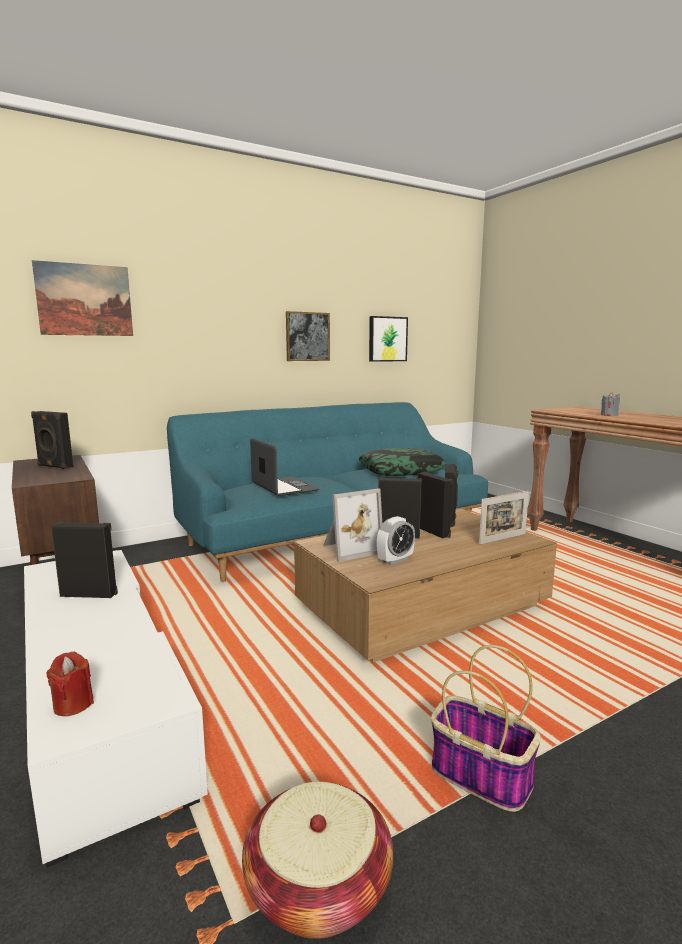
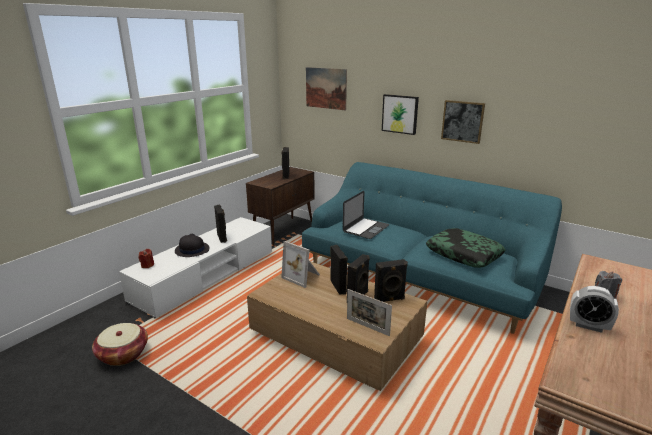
camera: 65 degrees right, 10 degrees up
(89, 633) = (191, 250): none -> black hat
(387, 339) = (550, 132): picture -> picture (400, 114)
(395, 560) = (295, 293): alarm clock -> alarm clock (588, 326)
(478, 775) = (184, 384): basket -> none

